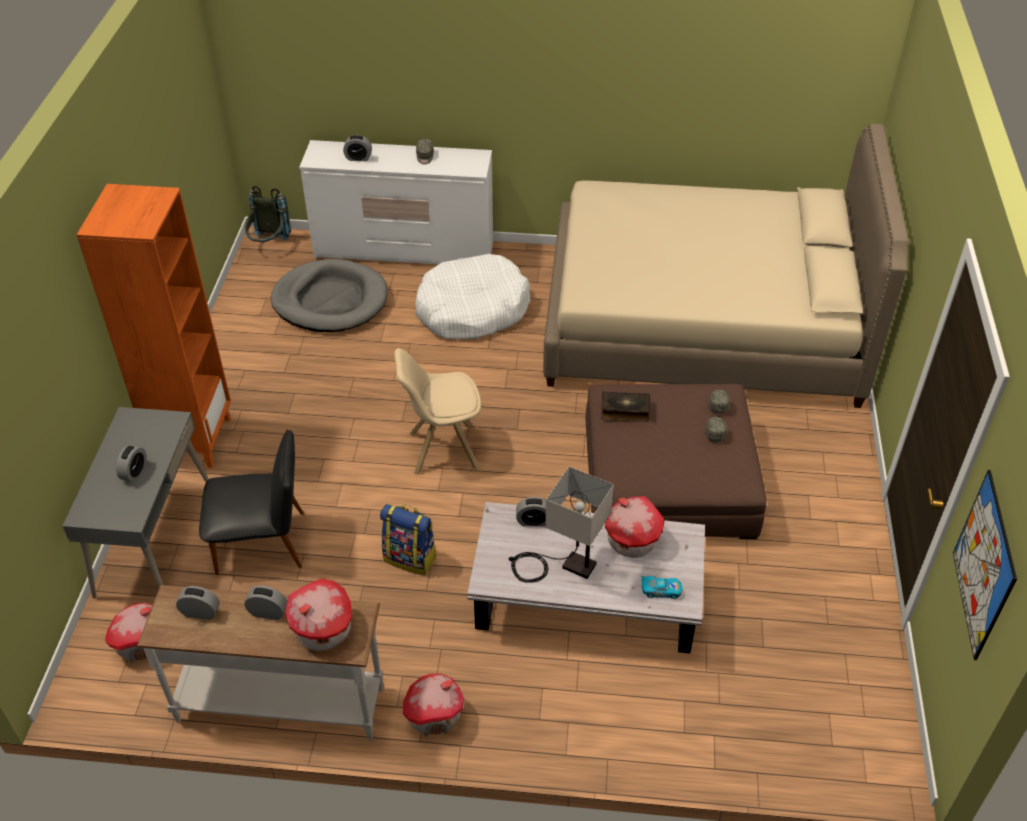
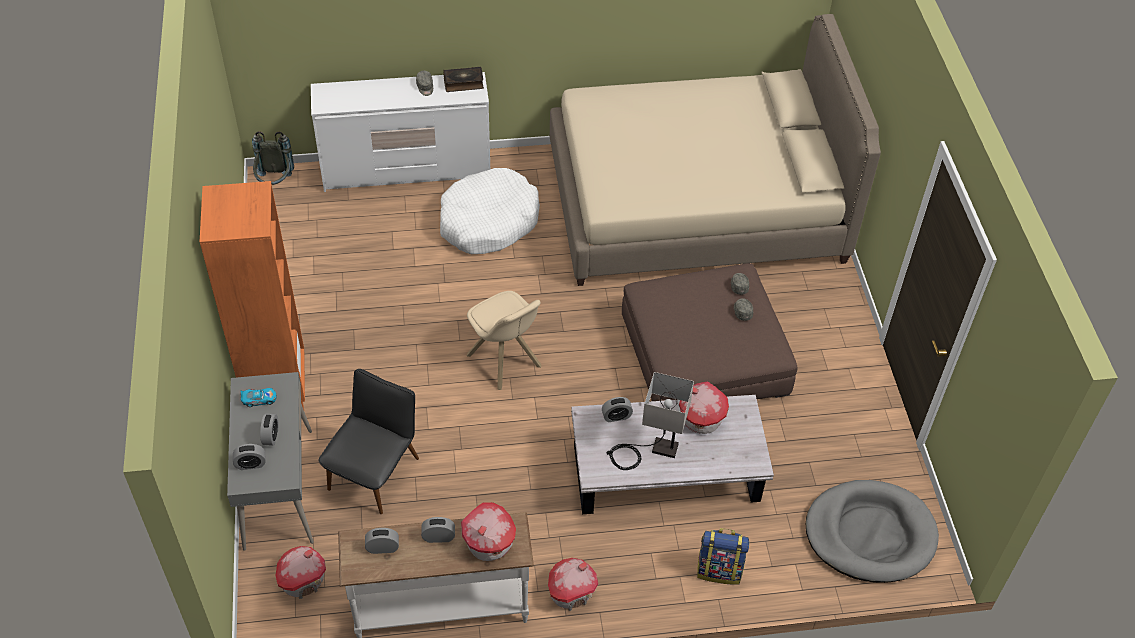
camera: 15 degrees left, 5 degrees up
(261, 542) = (373, 473): black chair -> black chair turned 45 degrees counterclockwise
(330, 300) = (354, 232): grey dog bed -> grey dog bed (870, 534)
(358, 158) = (364, 97): alarm clock -> alarm clock (251, 464)
(411, 558) = (508, 463): backpack -> backpack (719, 570)
(443, 450) = (504, 361): beige chair -> beige chair turned 105 degrees counterclockwise
(625, 411) = (663, 304): book -> book (463, 83)
(661, 590) = (735, 456): toy car -> toy car (259, 399)
(983, 565) = (993, 402): picture -> none

